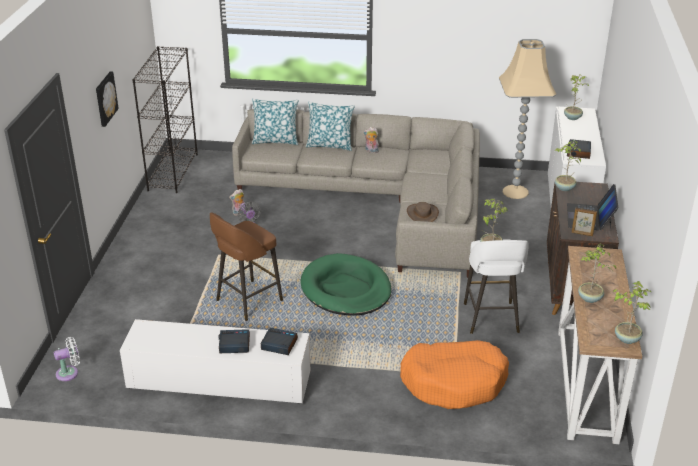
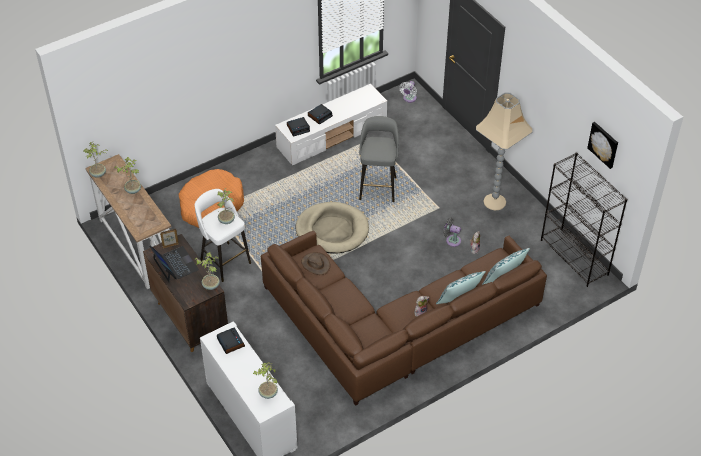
camera: 140 degrees right, 15 degrees up
(105, 98) = (546, 113): picture -> picture (604, 144)
(247, 301) = (378, 187): brown stool -> grey stool
(346, 289) = (332, 230): green dog bed -> beige dog bed
(381, 201) = (394, 325): grey sofa -> brown sofa
(514, 192) = (306, 404): beige floor lamp -> beige floor lamp (495, 202)

